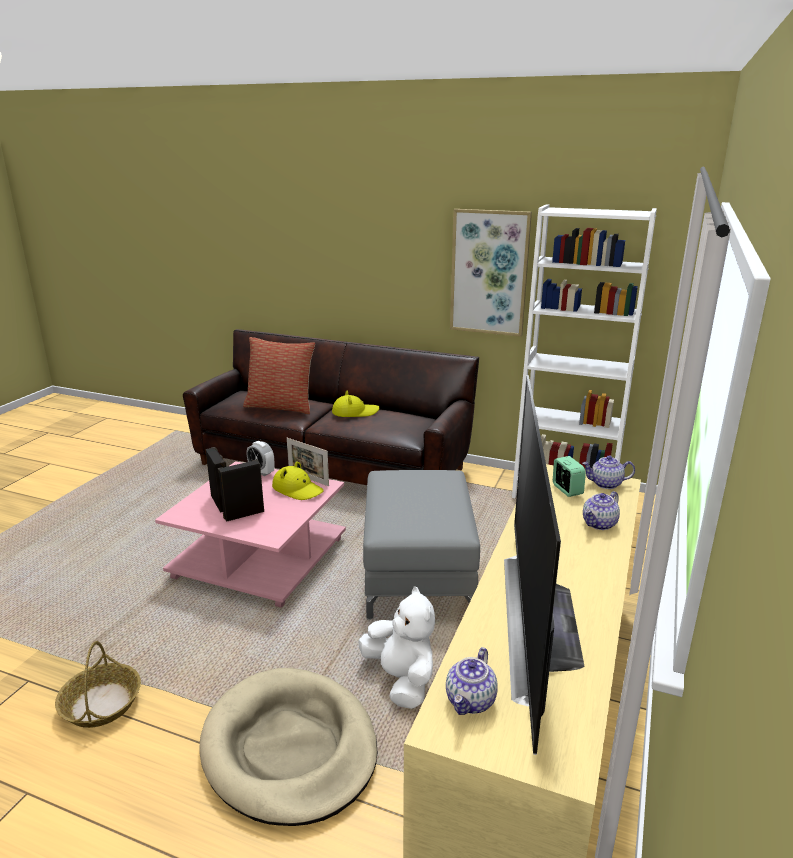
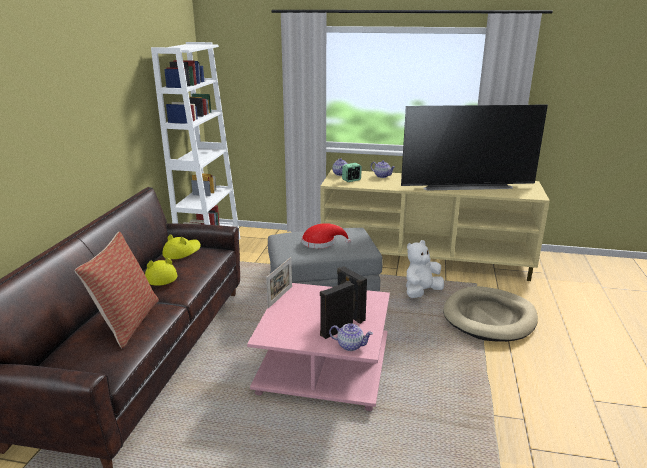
camera: 100 degrees left, 0 degrees up
(101, 704) = (517, 396): basket -> none
(261, 472) = (271, 322): alarm clock -> none
(298, 489) = (301, 298): yellow hat -> yellow hat (182, 251)
(409, 495) = (321, 242): none -> red hat
(471, 701) = (519, 193): teapot -> teapot (350, 345)
(489, 273) = (131, 114): picture -> none

